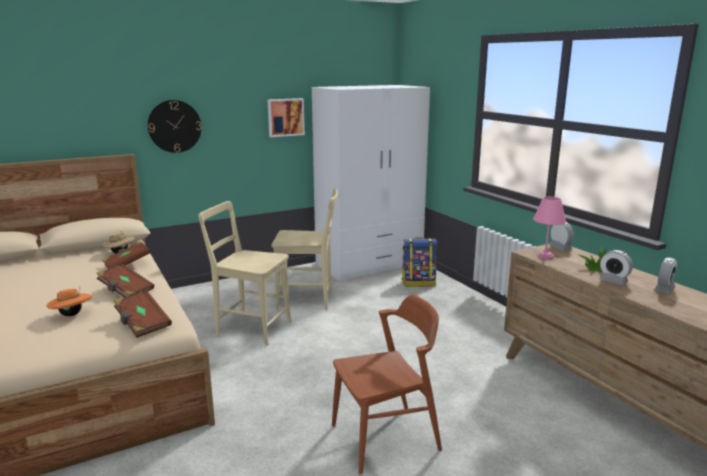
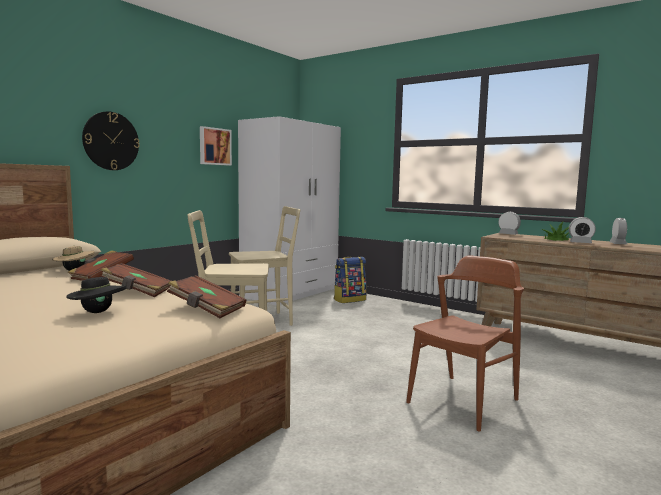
camera: 25 degrees left, 10 degrees down
(72, 314) = (98, 312): orange hat -> black hat
(544, 256) = (509, 237): pink table lamp -> none

